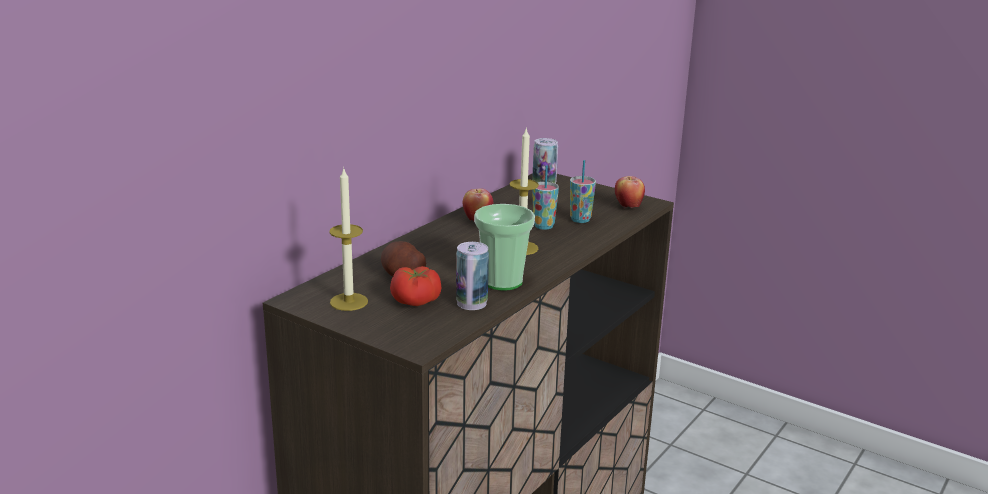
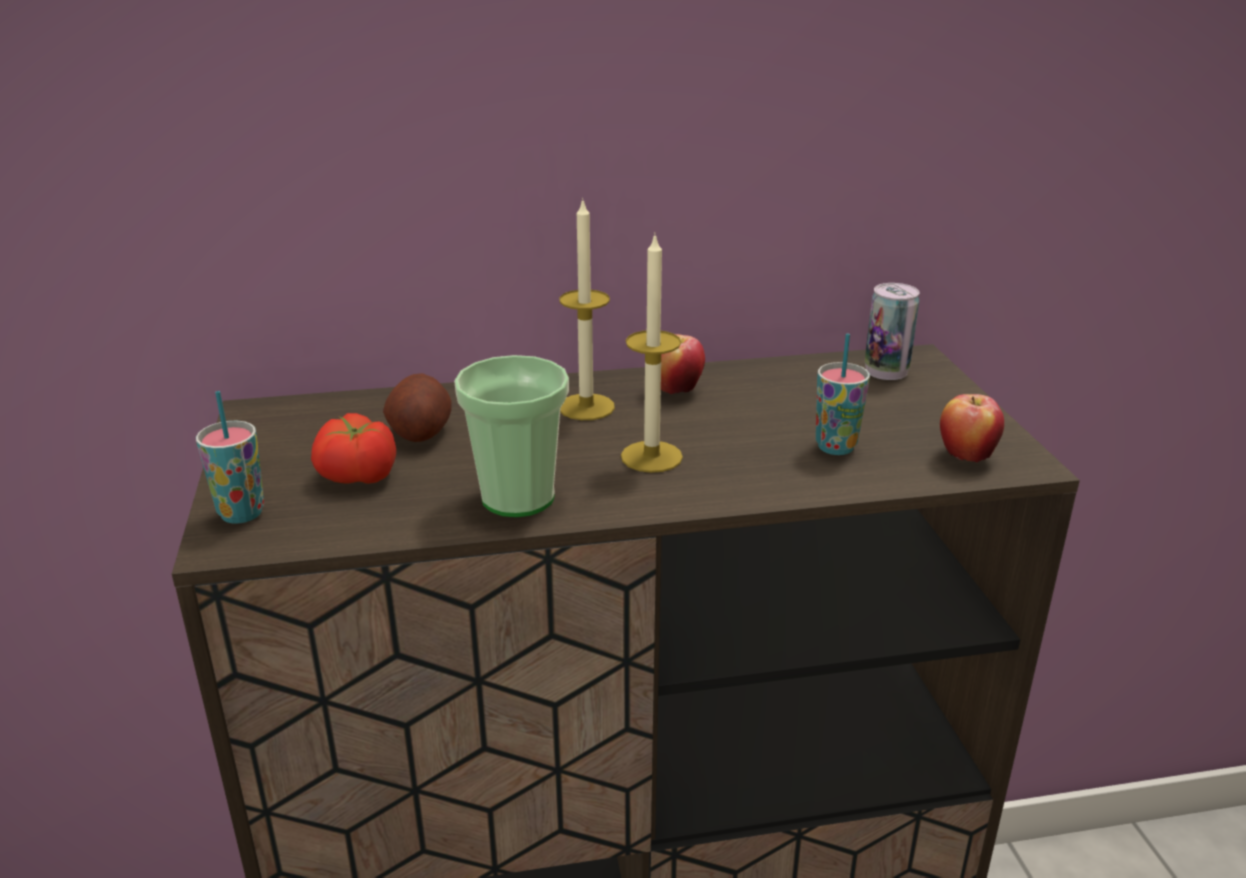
camera: 45 degrees right, 5 degrees up
(349, 302) = (293, 440): candle -> candle (586, 407)
(471, 303) = (412, 511): can -> none
(543, 226) = (755, 435): cup -> cup (241, 513)

